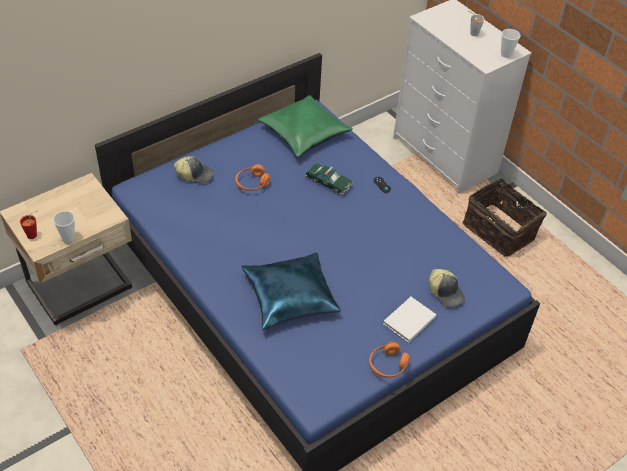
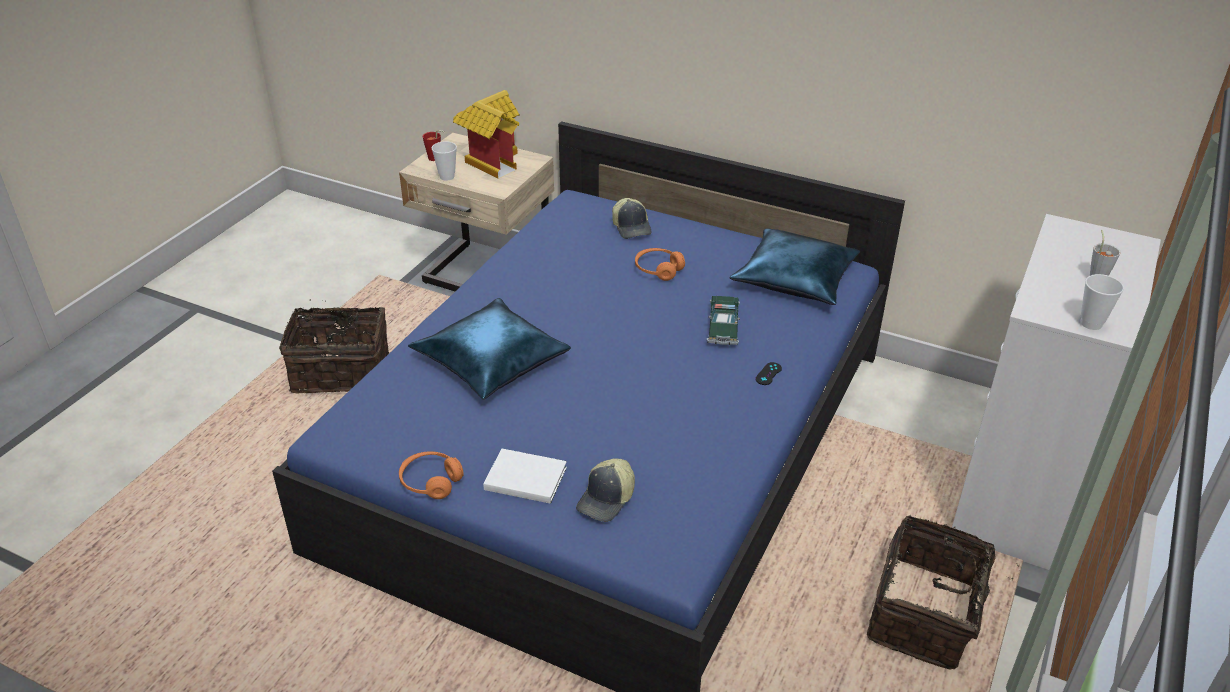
camera: 65 degrees right, 10 degrees down
(67, 205) = (491, 161): none -> toy house
(126, 410) = (342, 370): none -> basket
(304, 132) = (796, 279): green pillow -> blue pillow

